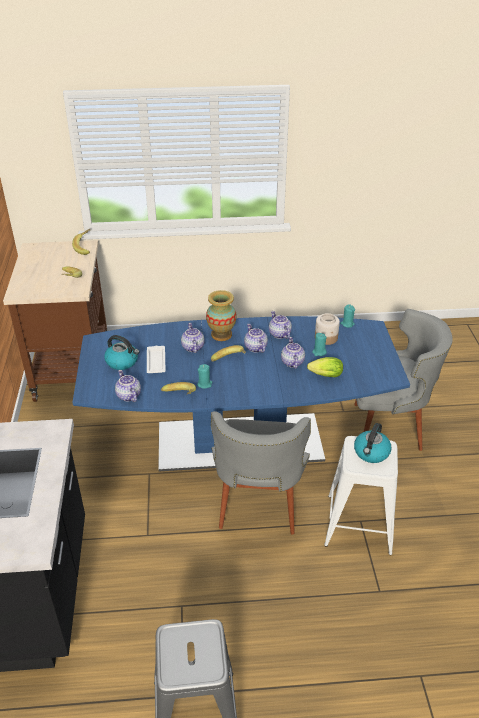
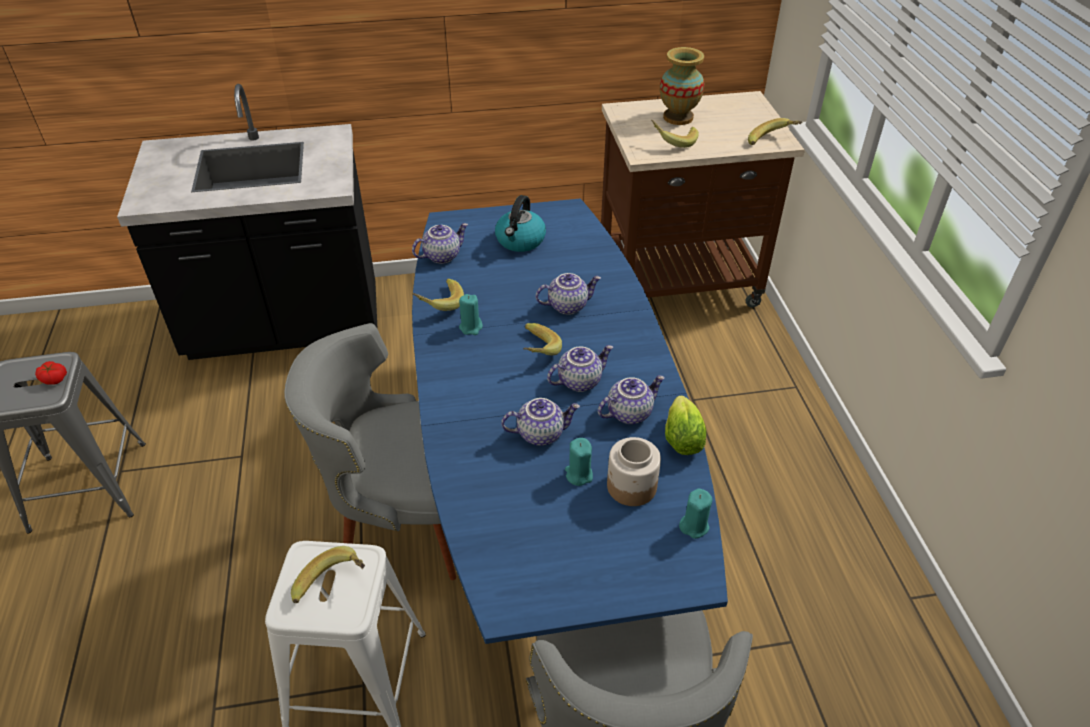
camera: 85 degrees right, 5 degrees up
(156, 361) = (525, 272): white tray -> none
(190, 633) = (54, 379): none -> tomato
(221, 335) = (610, 336): vase -> vase (678, 117)
(324, 375) = (504, 482): lettuce -> lettuce (681, 436)
(371, 453) = (333, 586): kettle -> banana

